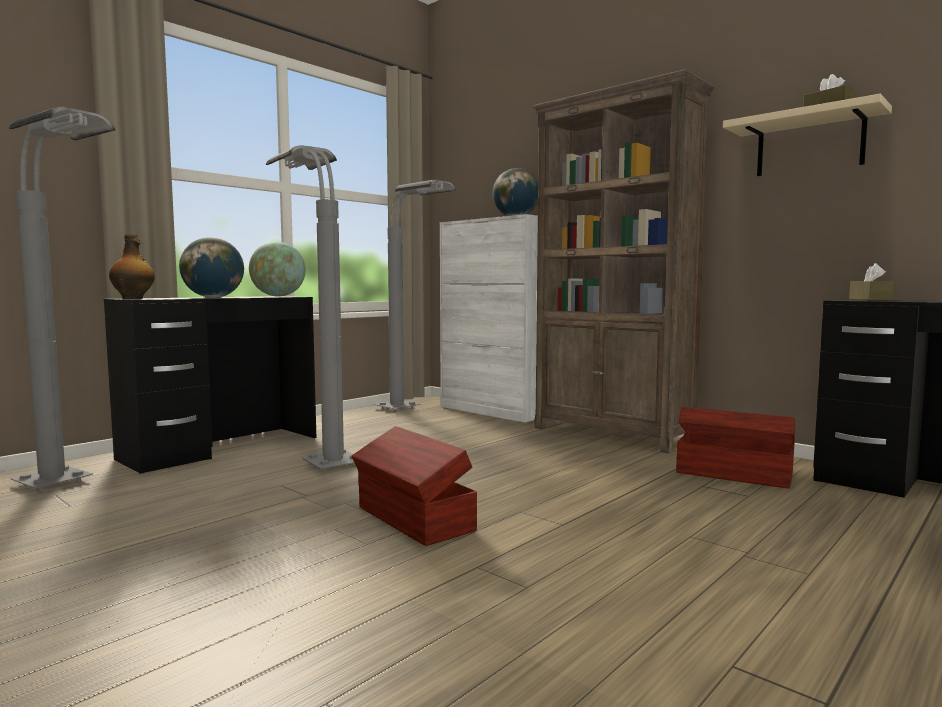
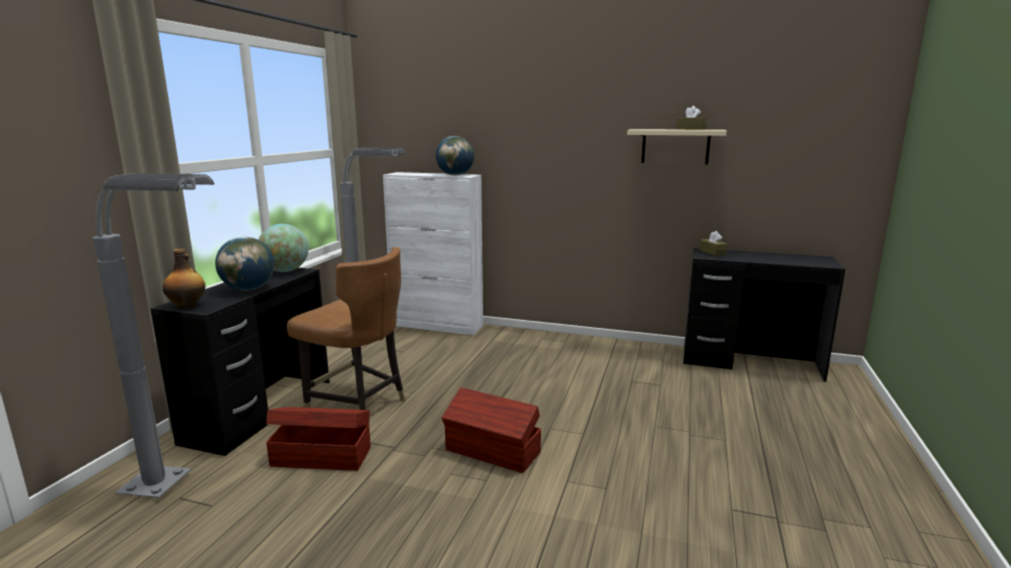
camera: 25 degrees left, 10 degrees up
(318, 457) = (358, 405): grey floor lamp -> brown chair
(612, 434) = (543, 339): brown bookcase -> none
(732, 473) = (639, 366): brown storage box -> brown storage box (321, 456)

